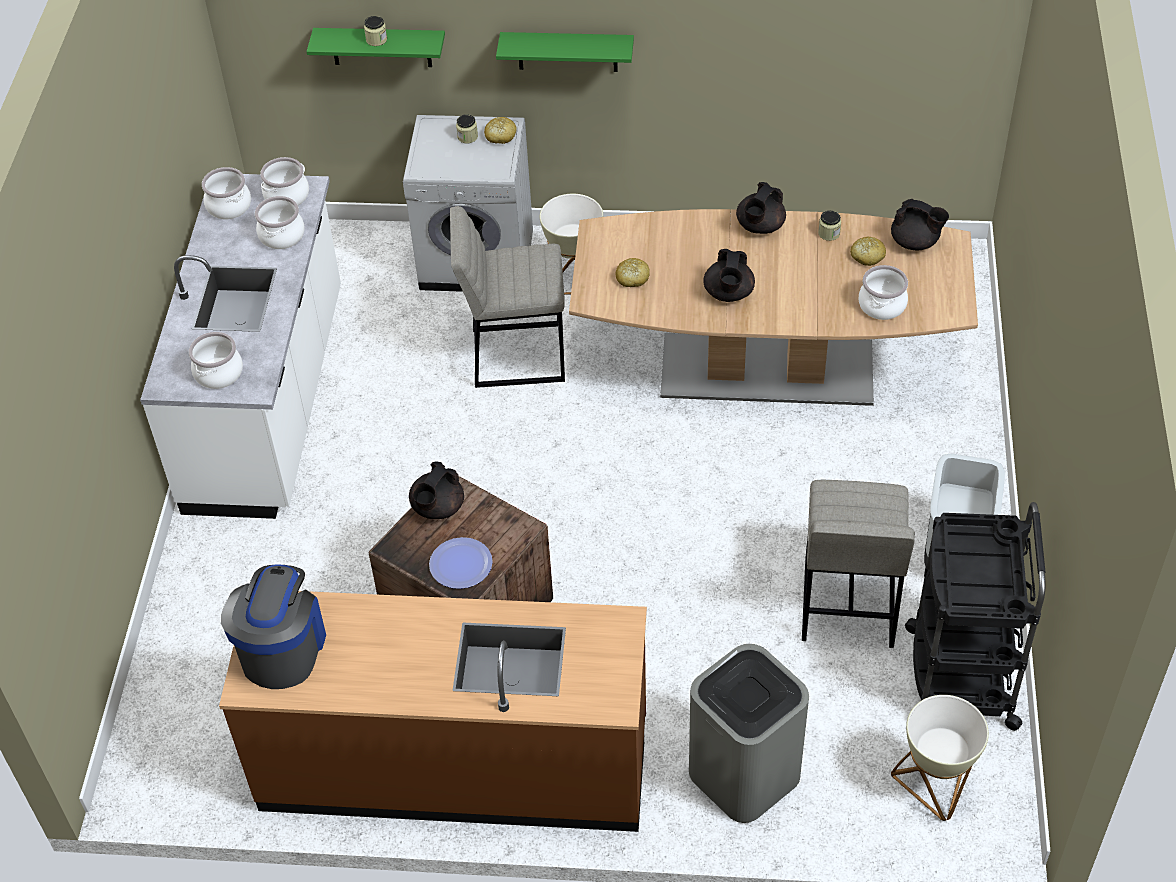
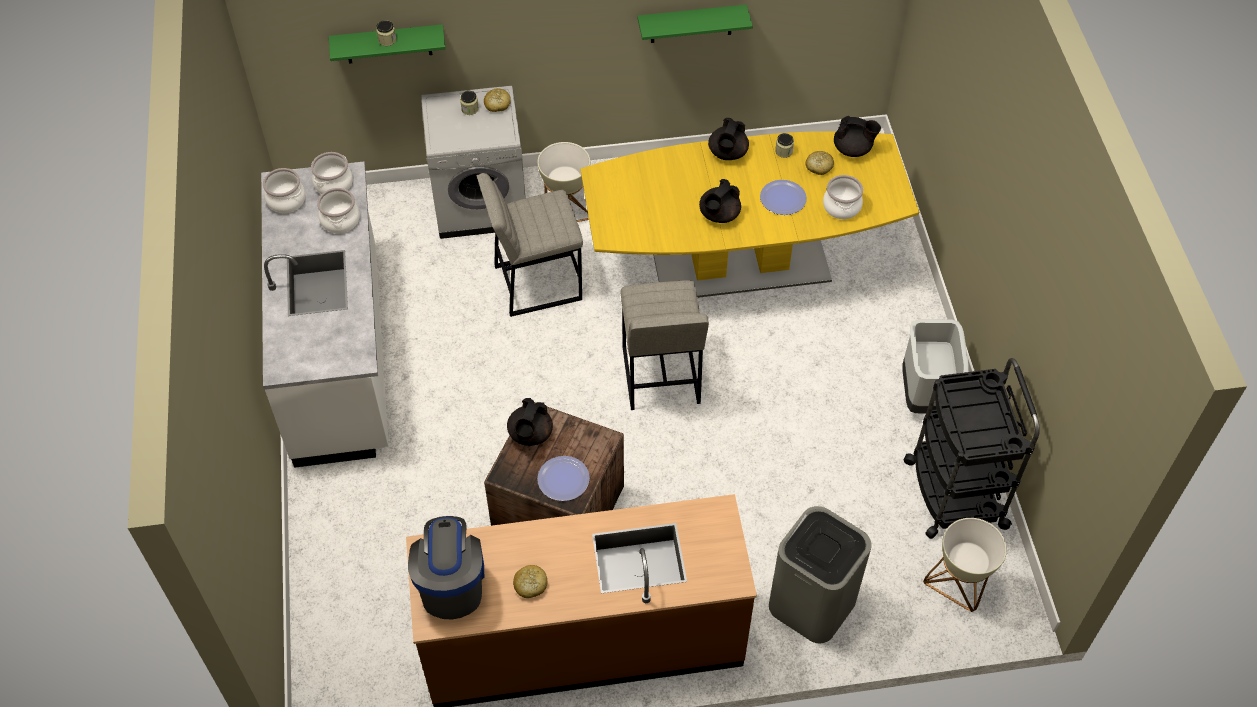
camera: 15 degrees left, 5 degrees up
(219, 373) = (324, 351): cooking pot -> none
(567, 51) = (546, 28): green shelf -> green shelf (691, 23)
(632, 278) = (638, 213): bread -> bread (530, 585)
(728, 294) = (719, 215): black teapot -> black teapot turned 45 degrees clockwise
(765, 369) = (740, 264): brown dining table -> yellow dining table
(812, 286) = (783, 198): none -> plate
(848, 606) = (855, 451): grey chair -> grey chair (661, 377)

